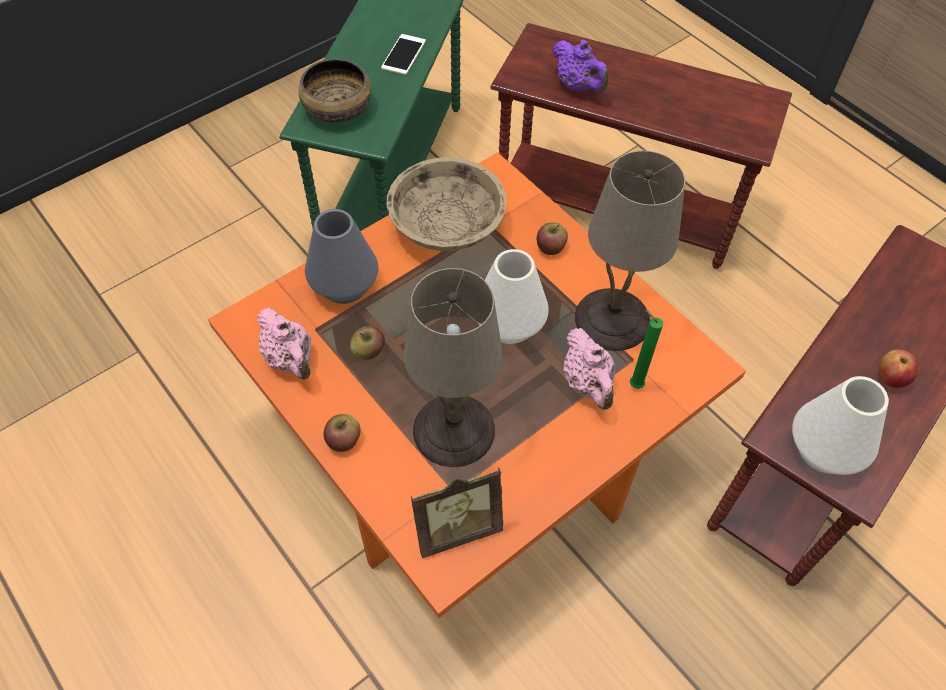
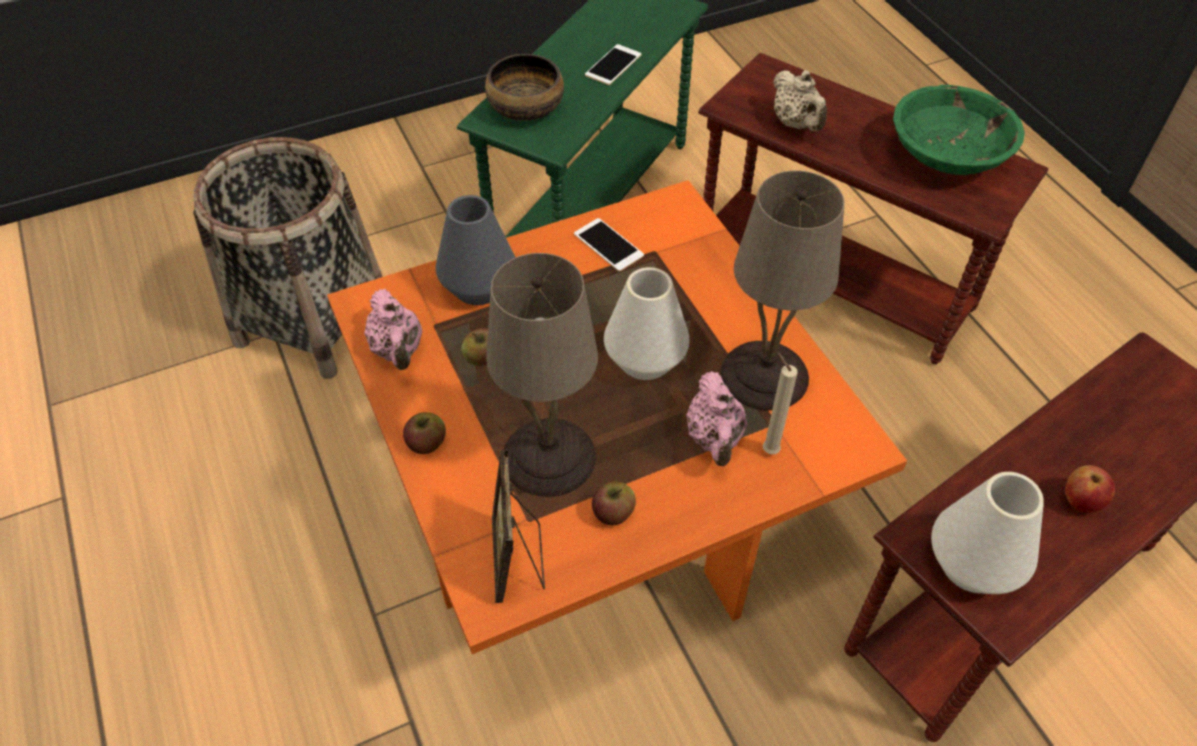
camera: 15 degrees right, 5 degrees down
(172, 333) = (313, 322): none -> basket
(446, 225) = (608, 245): beige bowl -> phone
(456, 527) = (518, 559): picture frame -> picture frame turned 90 degrees clockwise
(550, 247) = (717, 287): apple -> apple (613, 512)
(578, 86) = (796, 124): purple teapot -> beige teapot
(633, 384) = (768, 449): green candle -> beige candle
(710, 95) = (947, 155): none -> green bowl

